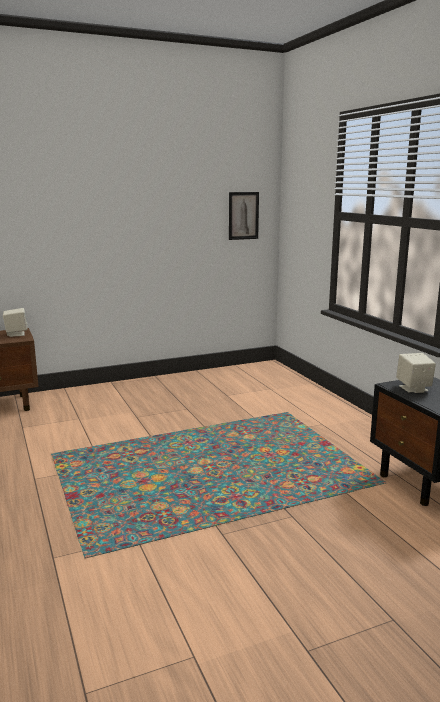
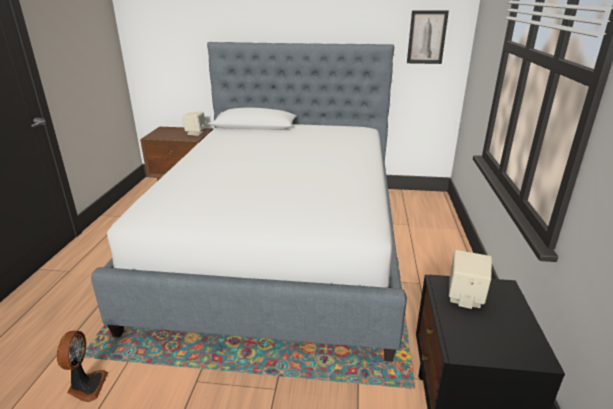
camera: 30 degrees right, 10 degrees up
(123, 573) = (86, 386): none -> fan
(174, 426) = (281, 243): none -> bed

